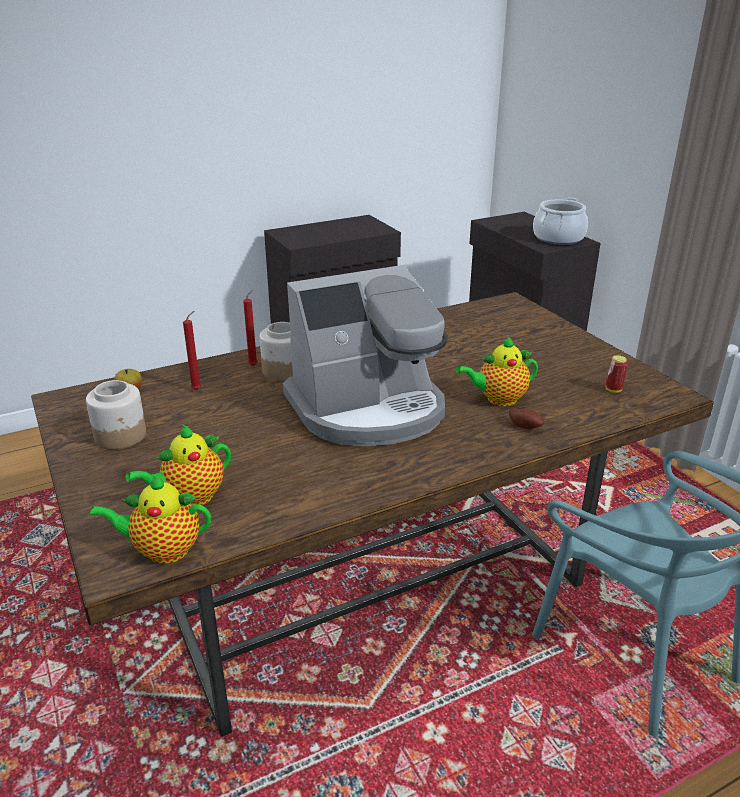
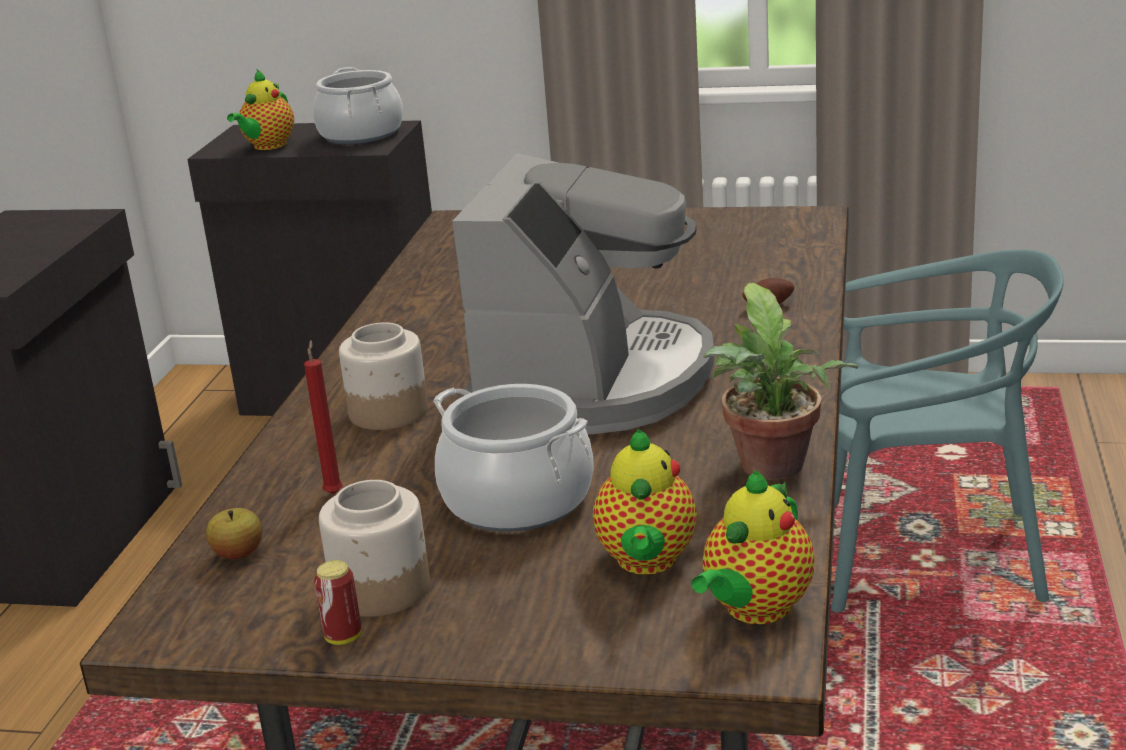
camera: 50 degrees left, 5 degrees down
(225, 437) = (517, 500): none -> cooking pot
(254, 365) = (332, 430): red candle -> none
(320, 502) = (774, 469): none -> potted plant
(498, 399) = (687, 301): teapot -> teapot (267, 146)
(613, 390) = (758, 239): can -> can (343, 637)

